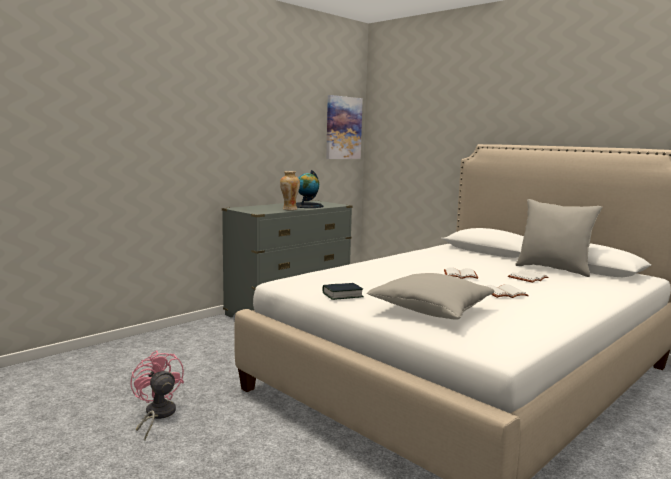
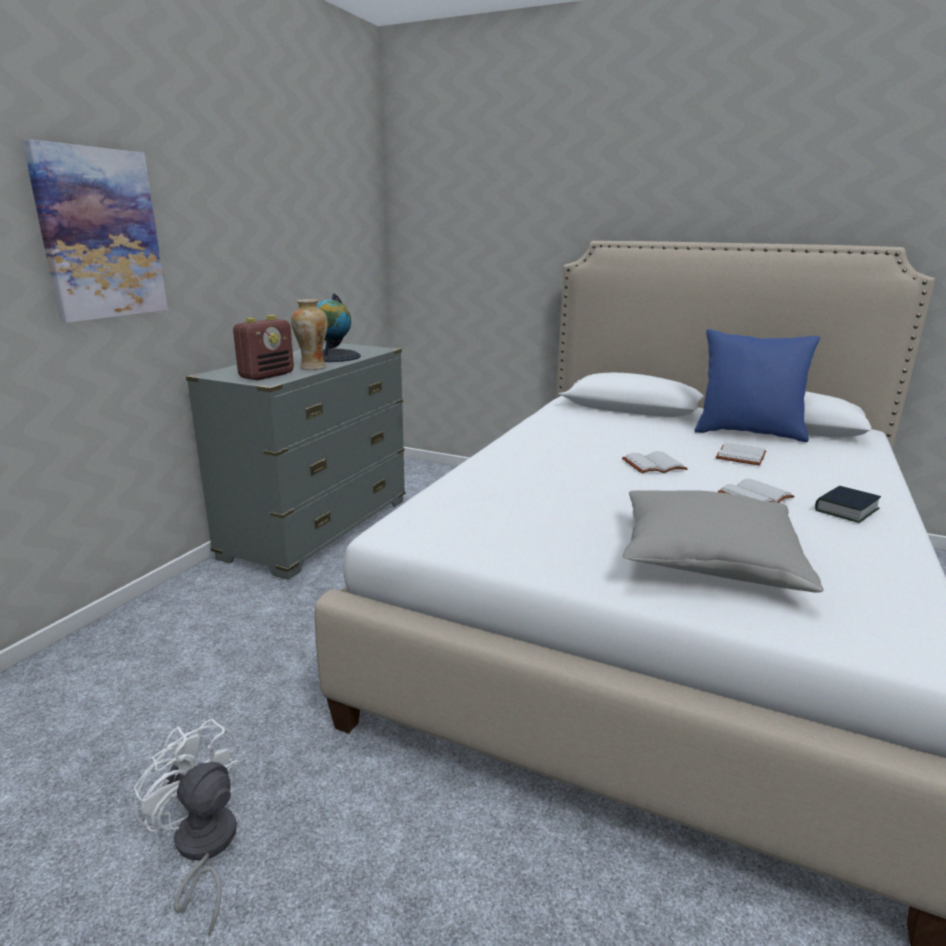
camera: 20 degrees left, 10 degrees up
(157, 415) = (202, 849): pink fan -> white fan
(261, 210) = (267, 375): none -> radio
(342, 295) = (535, 549): book -> book (846, 510)
(343, 128) = (356, 215): picture -> picture (100, 234)
(553, 269) = (748, 433): grey pillow -> blue pillow

